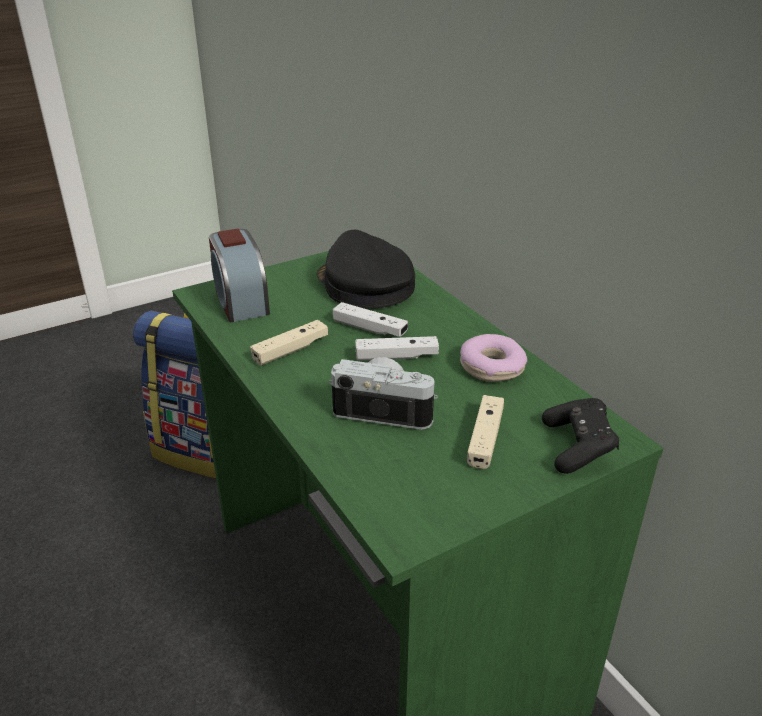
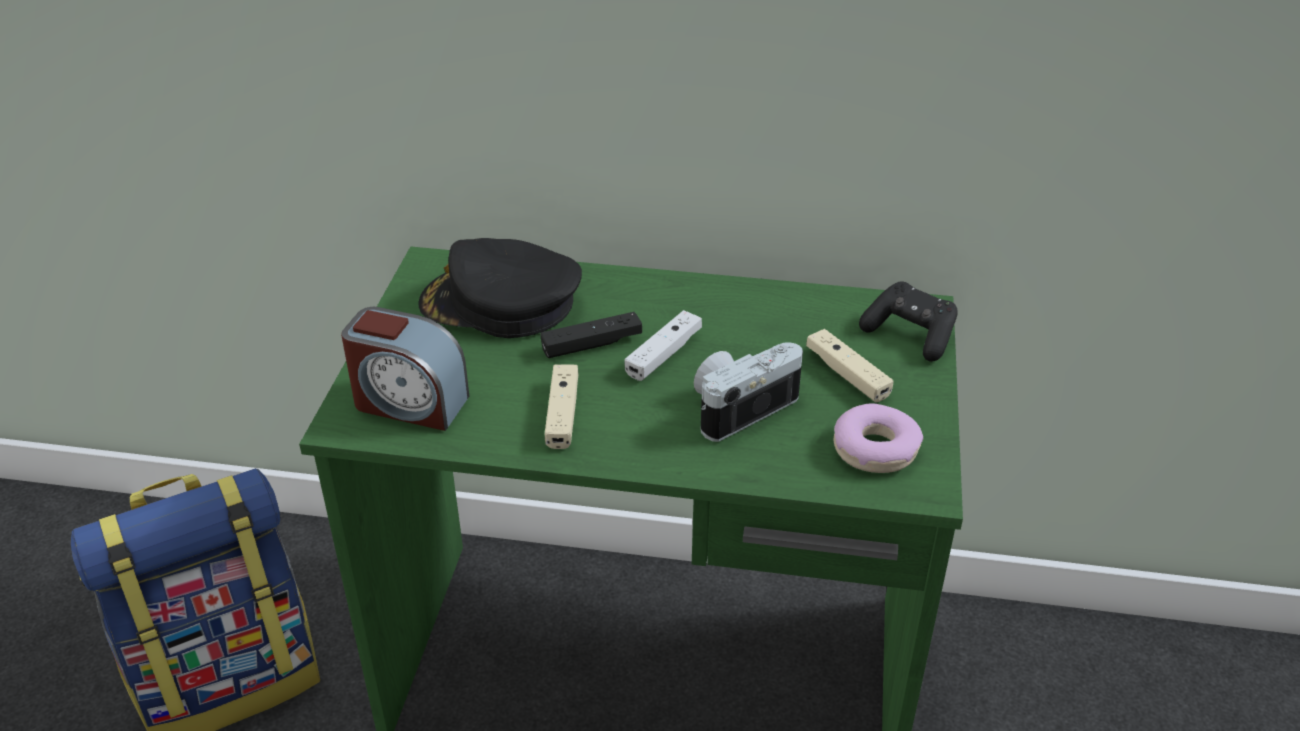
camera: 50 degrees left, 5 degrees up
(369, 329) = (592, 344): white game controller -> black game controller
(492, 367) = (751, 311): donut -> donut (875, 449)

